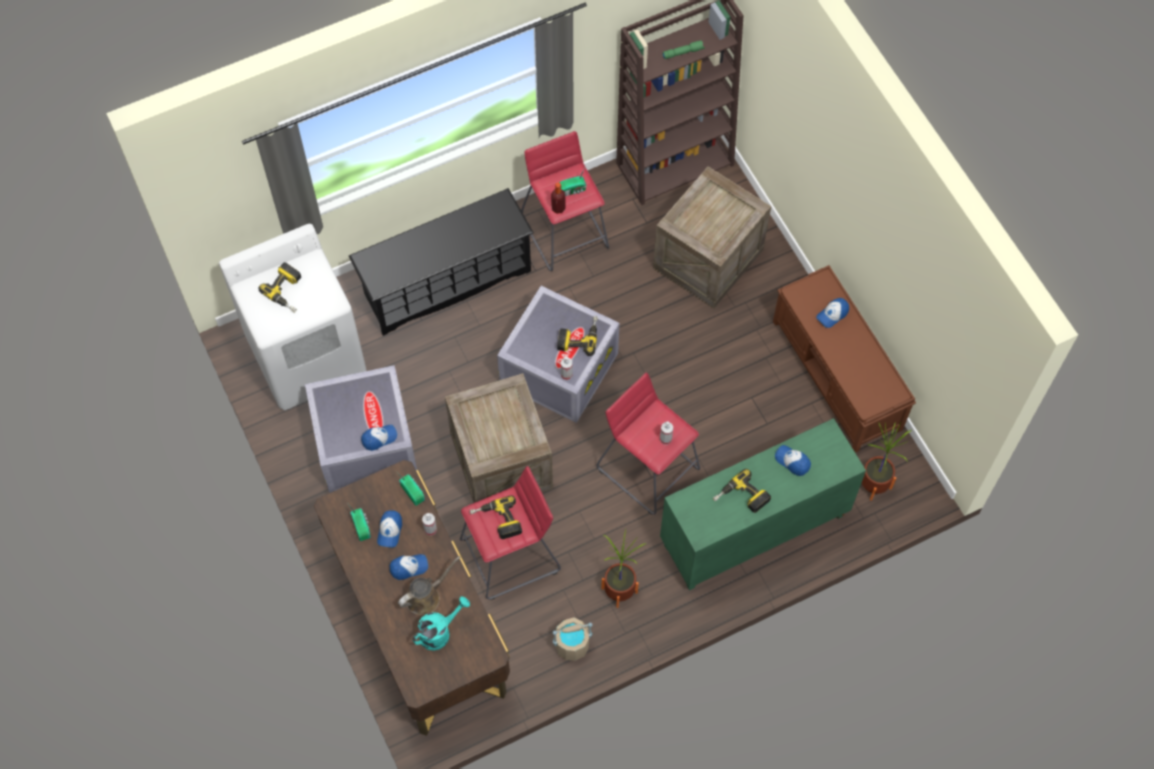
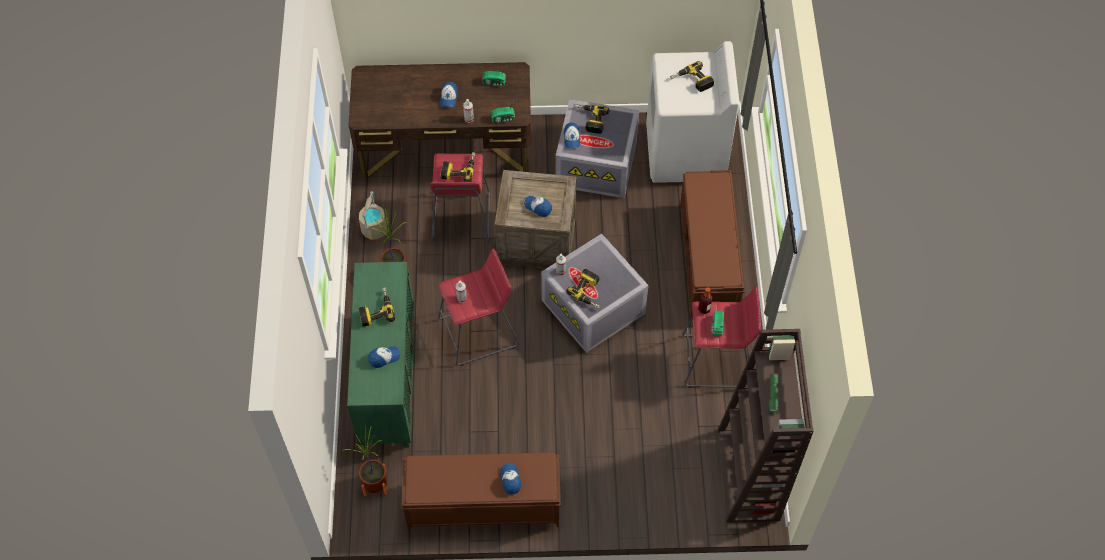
camera: 115 degrees right, 5 degrees down
(343, 430) = (589, 120): none -> power drill
(390, 531) = (481, 96): cap -> cap (538, 207)
(426, 596) = (422, 100): brown watering can -> none
(439, 632) = (393, 98): turquoise watering can -> none
(446, 282) = (707, 261): black shoe rack -> brown bench
(707, 260) = (639, 456): crate -> none

